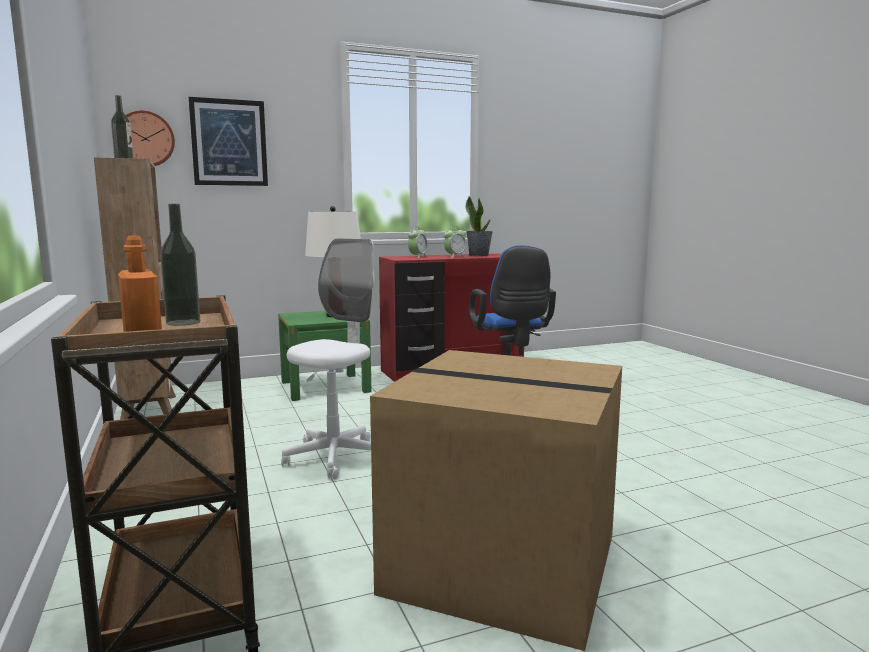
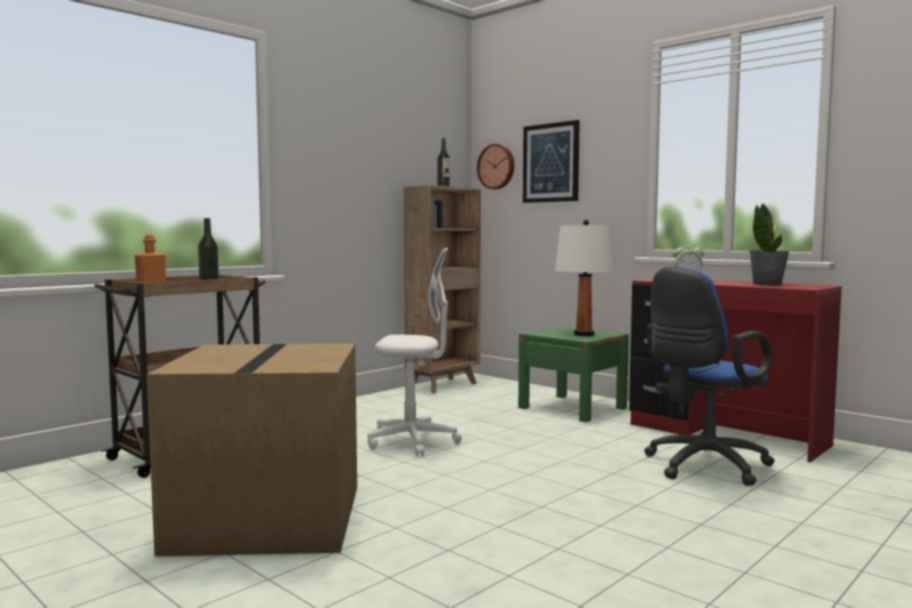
camera: 65 degrees right, 5 degrees down
(455, 256) = (725, 283): alarm clock -> none

